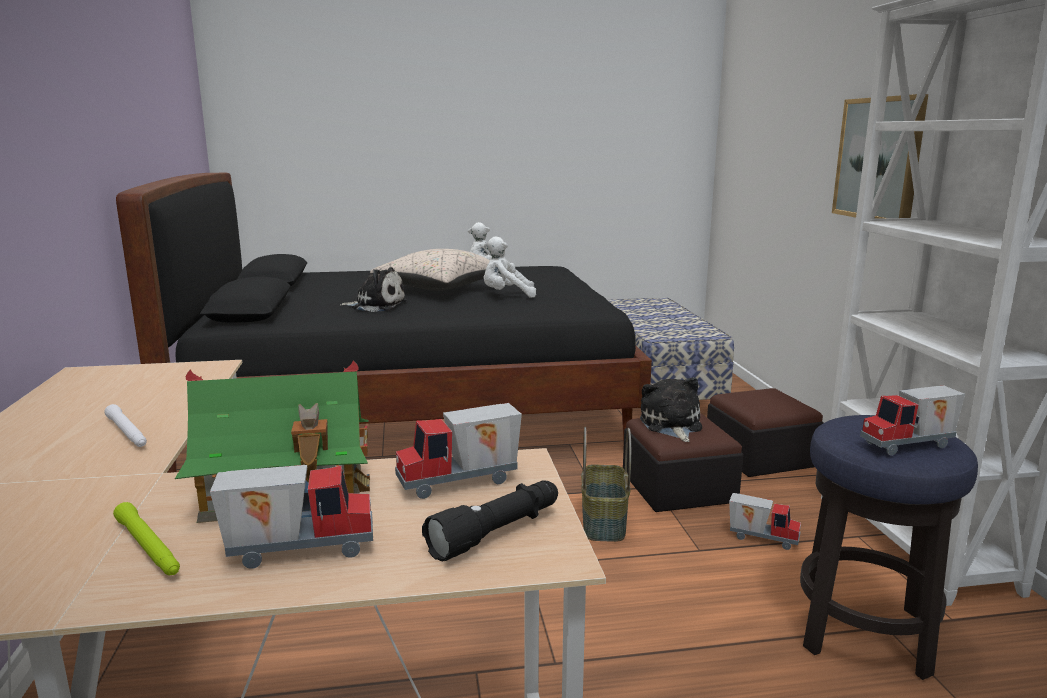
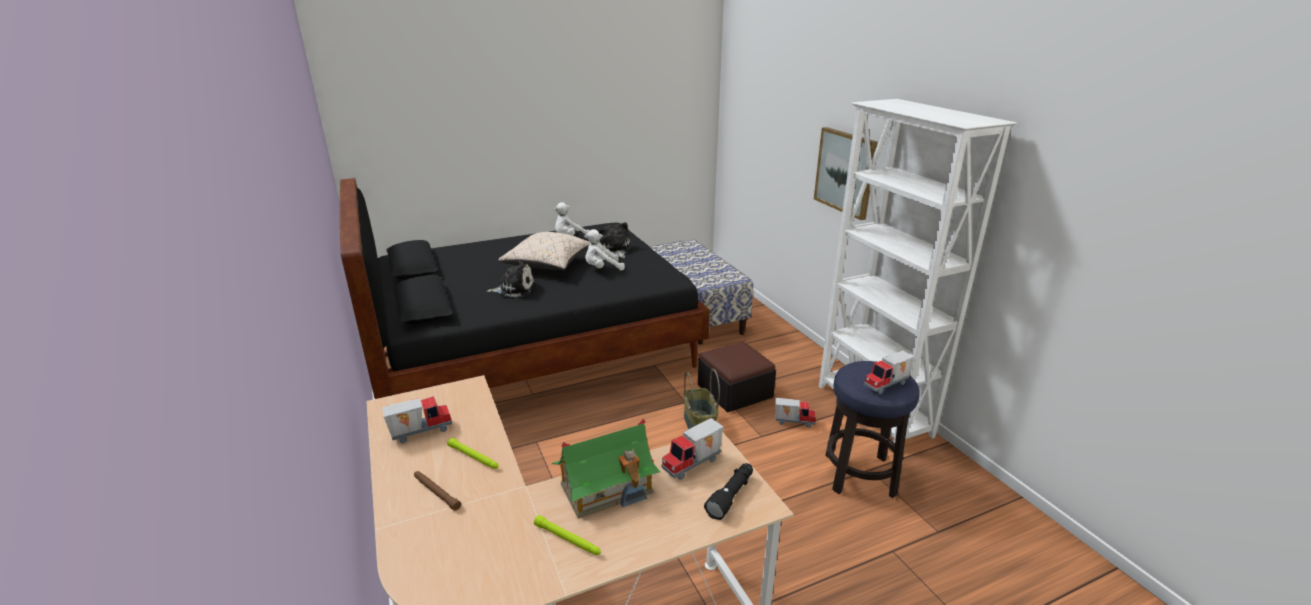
camera: 15 degrees left, 10 degrees up
(26, 462) = (436, 492): none -> brown flashlight
(127, 433) = (474, 457): white flashlight -> green flashlight
(300, 548) = (644, 525): toy truck -> toy truck (420, 431)
(671, 425) = (730, 355): plush toy -> plush toy (615, 250)
(760, 455) = (775, 358): ottoman -> none

